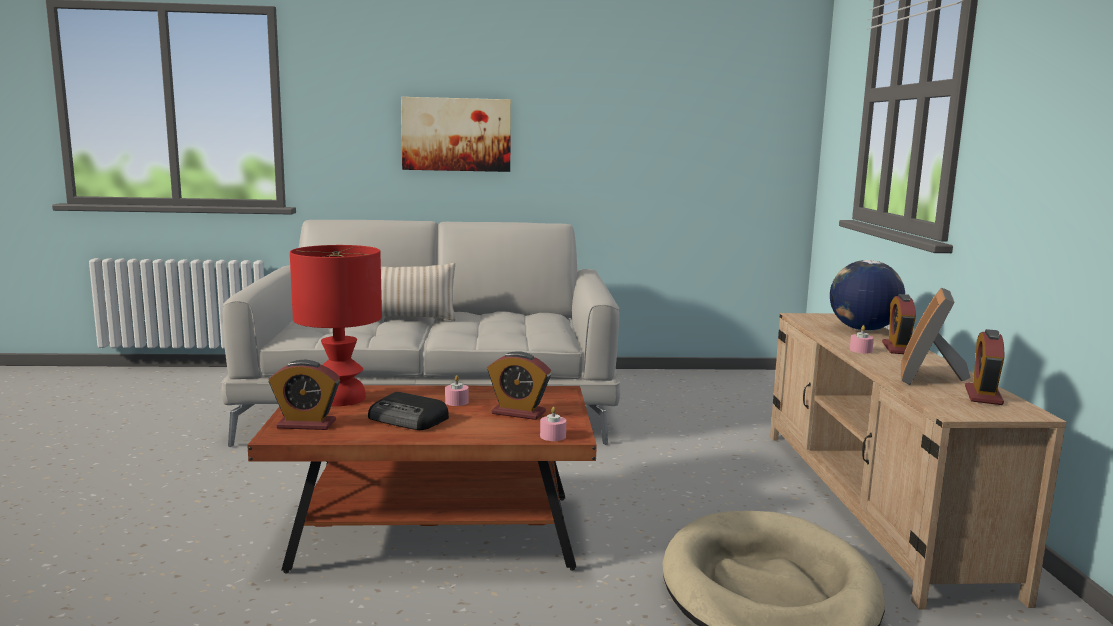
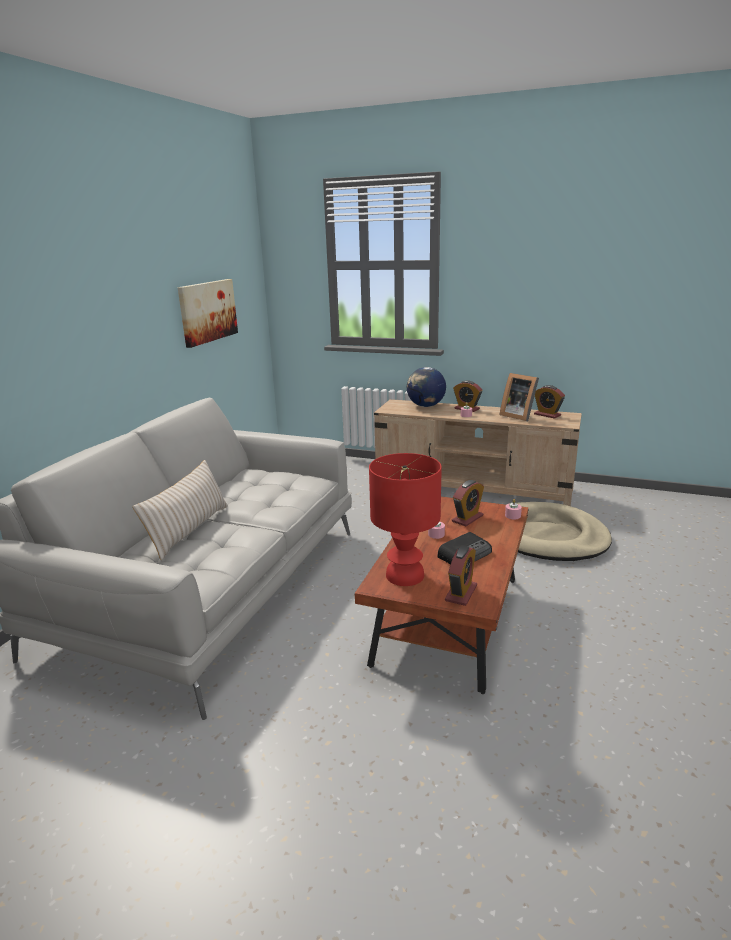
camera: 65 degrees left, 10 degrees up
(456, 134) = (74, 341): picture -> picture (207, 311)

